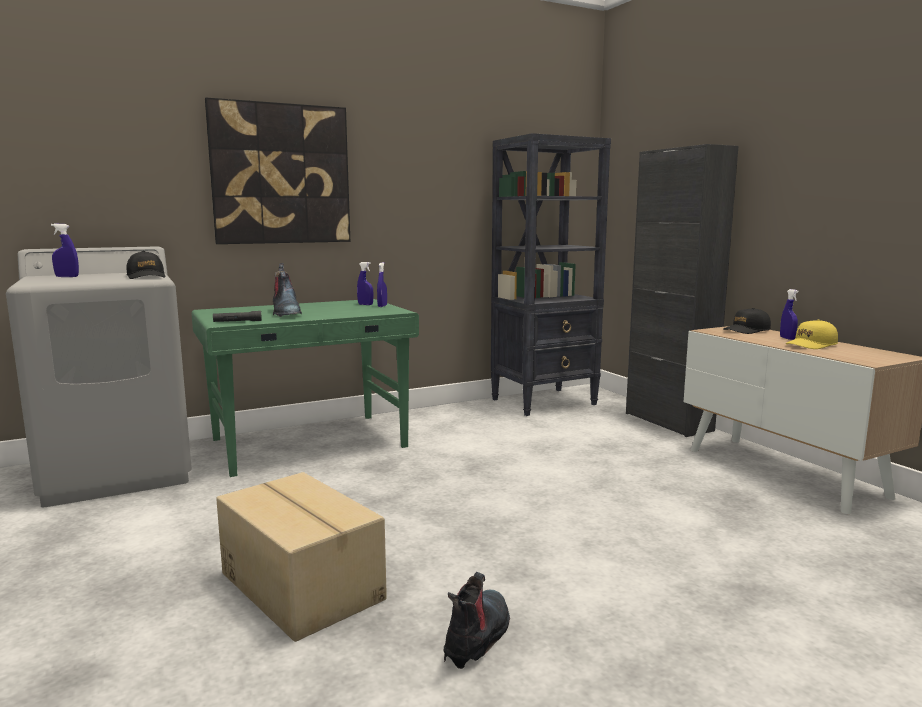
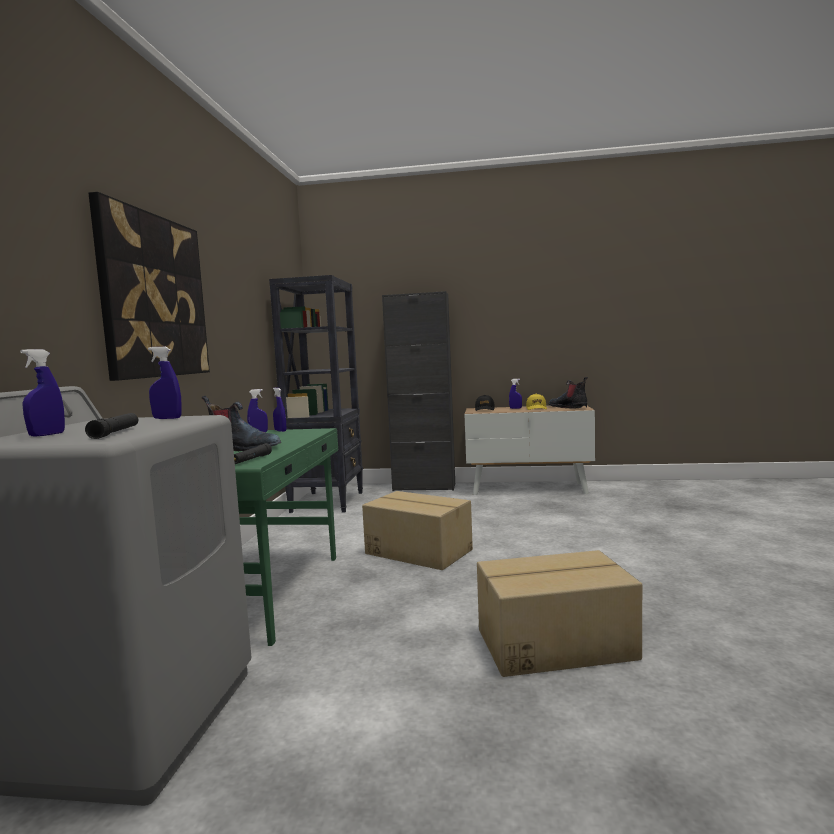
camera: 55 degrees left, 5 degrees down
(65, 281) = (115, 432): none -> black flashlight
(146, 277) = (167, 418): black cap -> blue spray bottle
(465, 472) = (419, 551): none -> cardboard box
(478, 637) = (664, 599): boot -> boot (568, 407)

